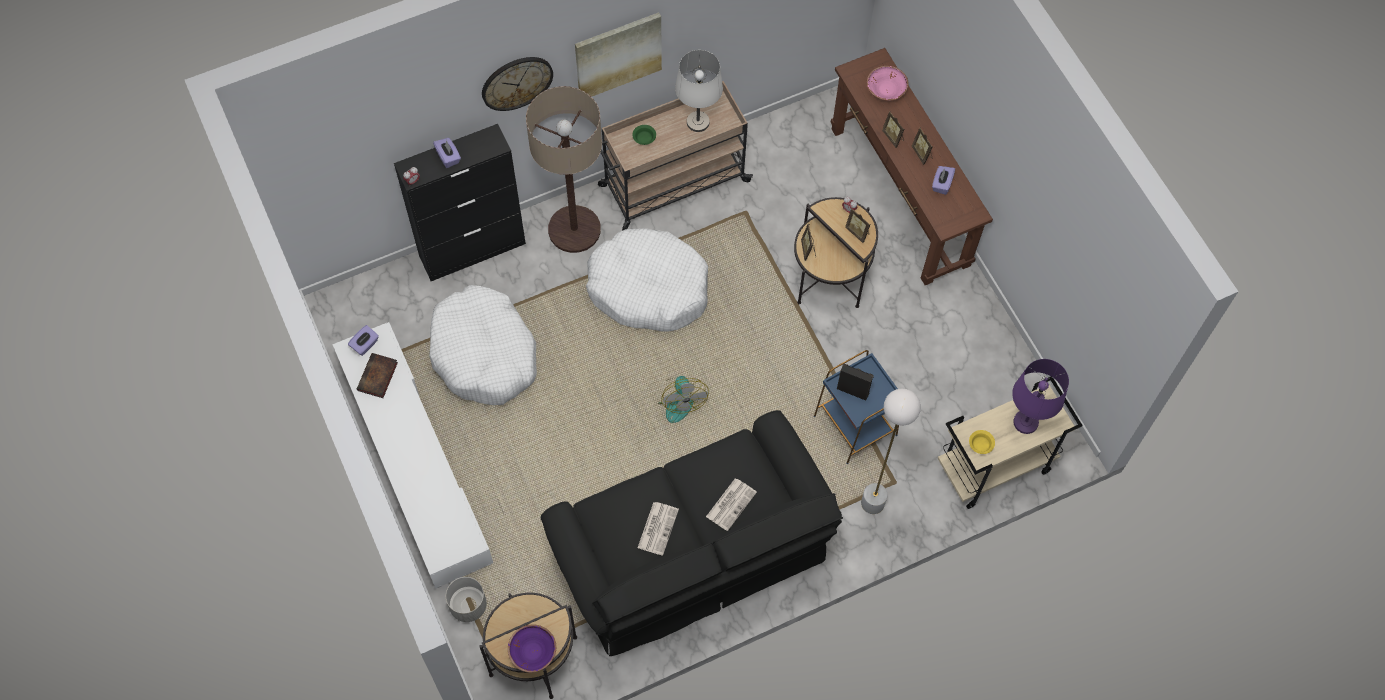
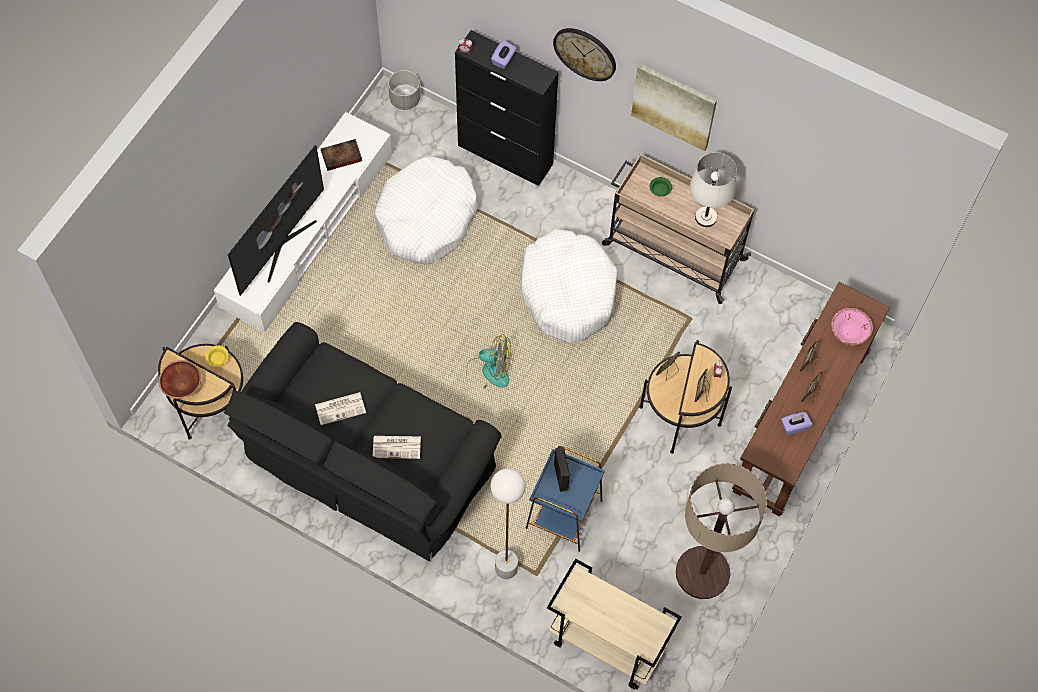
camera: 55 degrees right, 0 degrees up
(365, 345) = (360, 132): purple tissue box -> none
(430, 486) = (281, 245): none -> television
(468, 605) = (221, 338): grey planter -> grey planter (404, 99)
(533, 651) = (182, 384): purple bowl -> brown bowl
(574, 229) = (577, 210): floor lamp -> floor lamp (702, 572)
(677, 400) = (488, 372): fan -> fan turned 120 degrees counterclockwise
(980, 444) = (580, 598): yellow bowl -> yellow bowl (218, 358)
(1025, 422) = (626, 622): purple table lamp -> none

